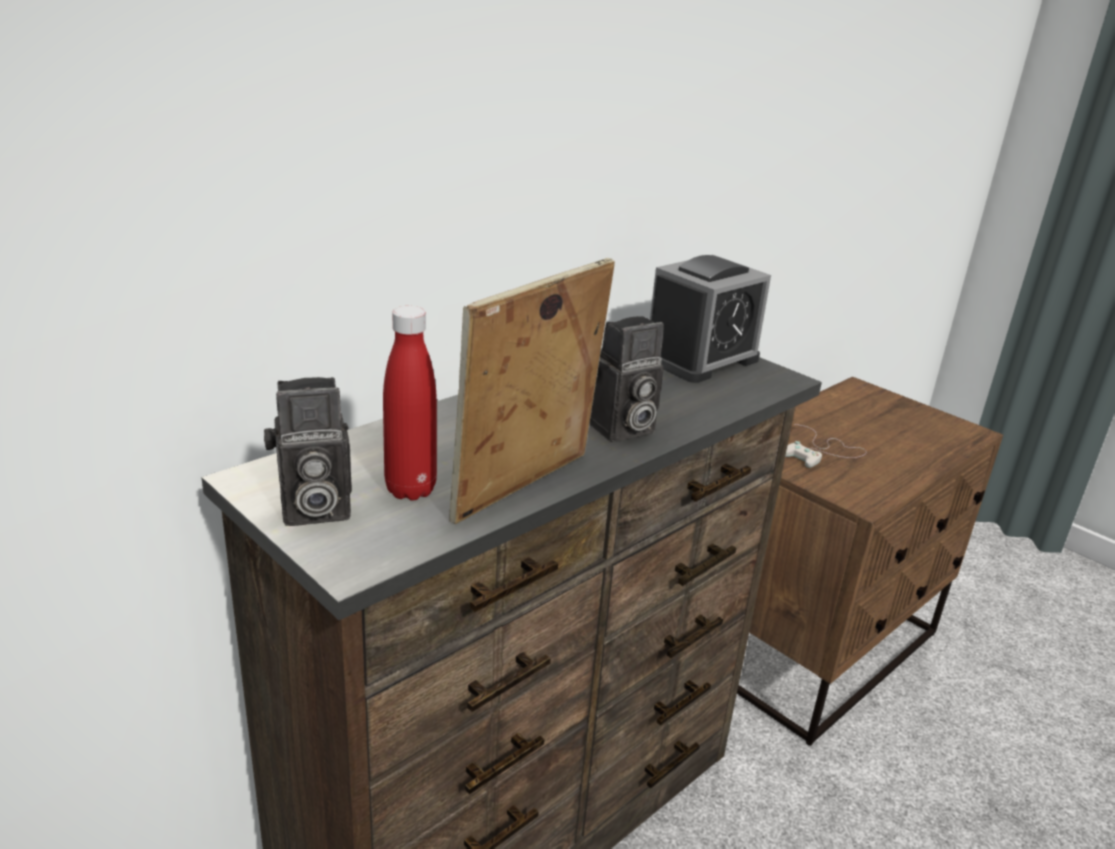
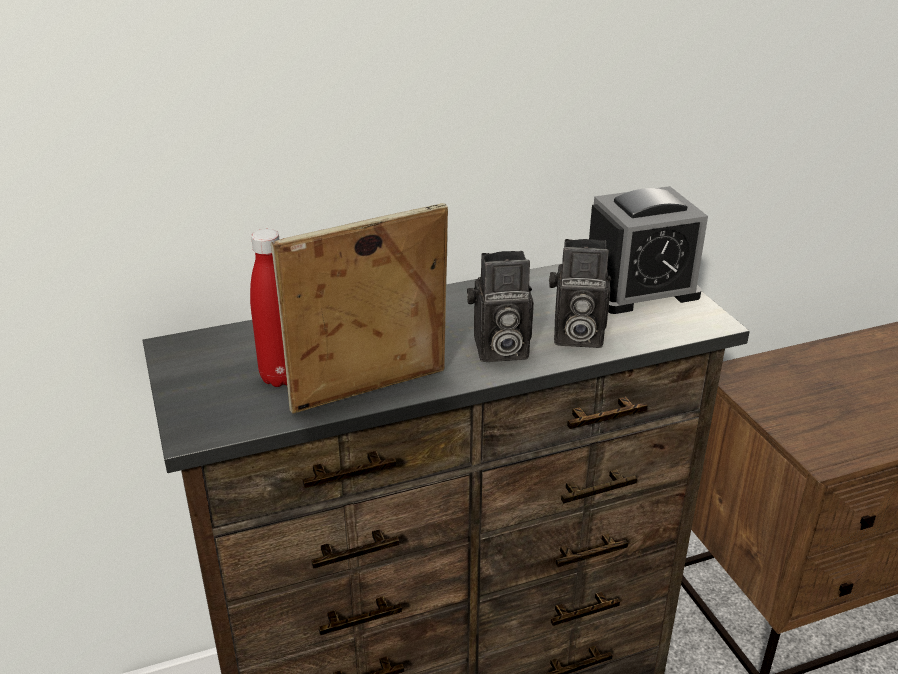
camera: 25 degrees right, 5 degrees up
(311, 510) = (197, 381): camera -> camera (575, 336)
(822, 452) = (816, 396): white game controller -> none

